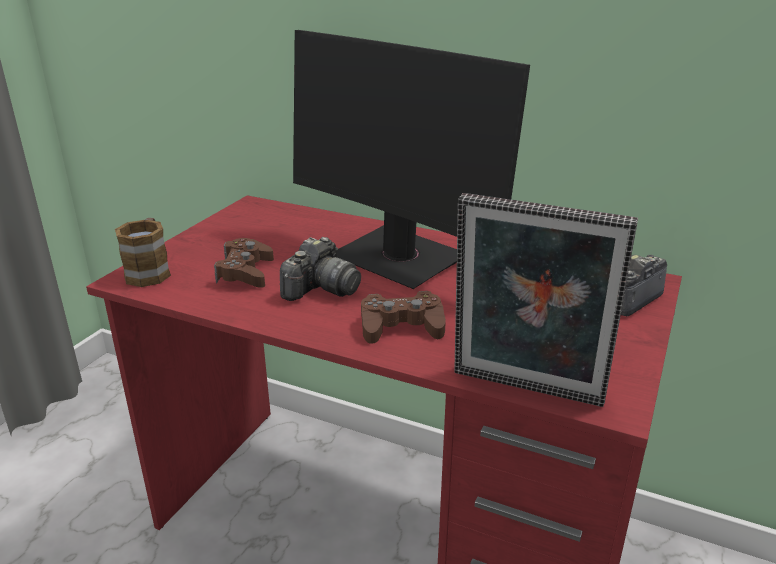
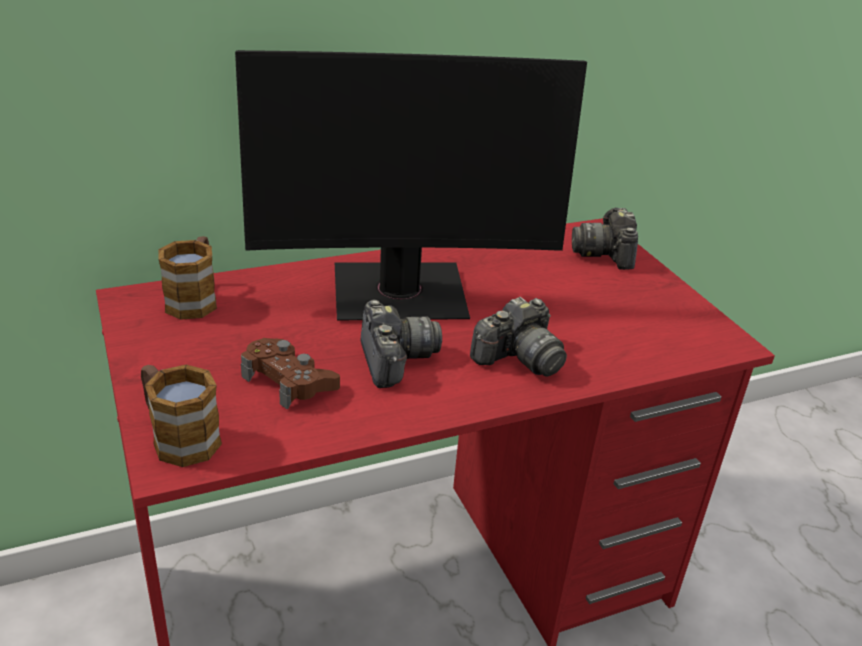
camera: 50 degrees left, 5 degrees up
(281, 216) = (195, 299): none -> mug
(401, 326) = (519, 358): brown game controller -> camera
(525, 391) = (676, 363): picture frame -> none

